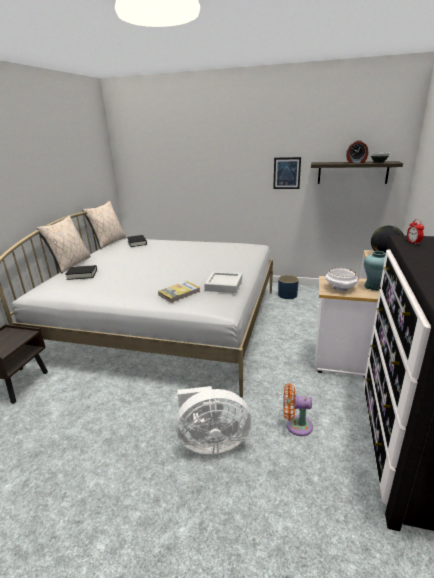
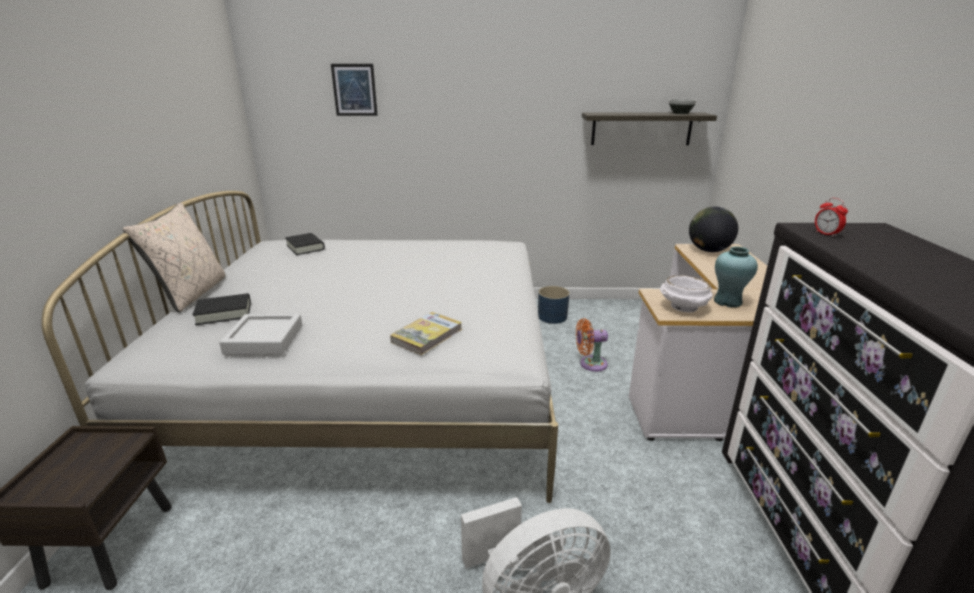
camera: 15 degrees left, 0 degrees up
(109, 242) = (250, 248): beige pillow -> none
(224, 285) = (496, 315): grey tray -> grey tray (264, 339)
(287, 173) = (544, 129): picture -> picture (354, 90)
(296, 425) = (655, 540): orange fan -> orange fan (590, 364)
(356, 162) = (649, 113): alarm clock -> none

